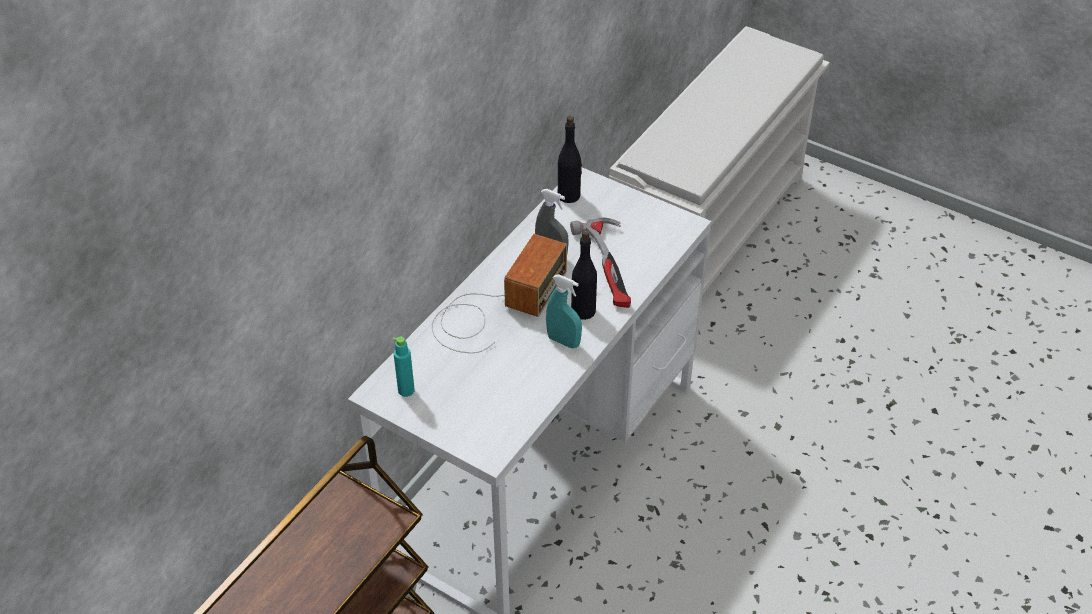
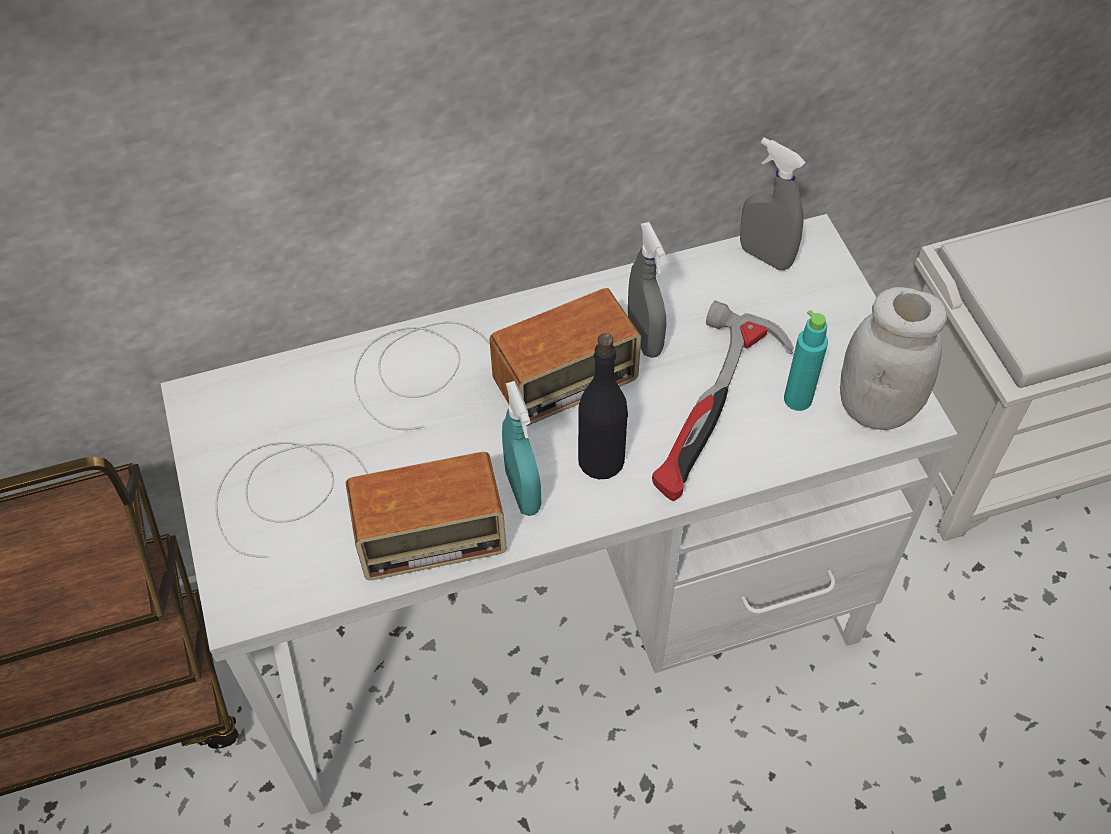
camera: 40 degrees right, 10 degrees up
(406, 390) = (239, 422): turquoise bottle -> turquoise bottle (797, 399)
(496, 391) = (350, 509): none -> radio
(569, 195) = (765, 256): black bottle -> grey spray bottle
(672, 228) = (876, 407): none -> white jar

